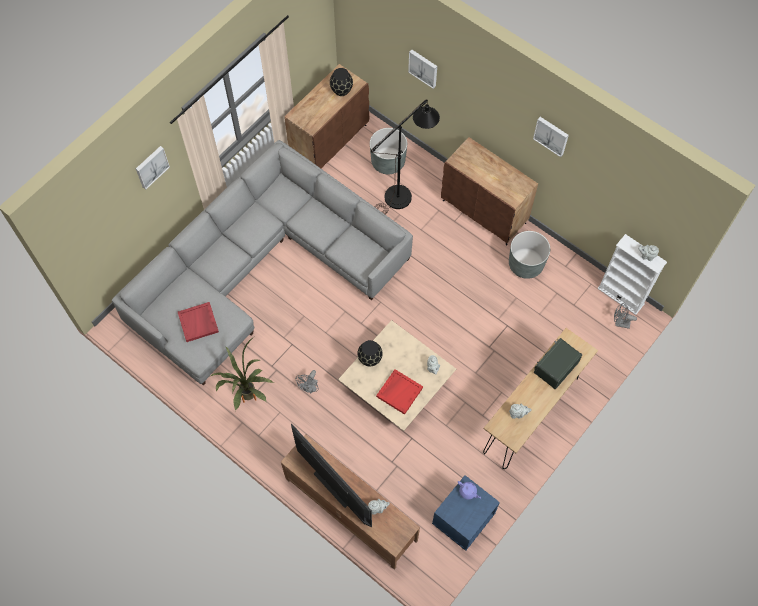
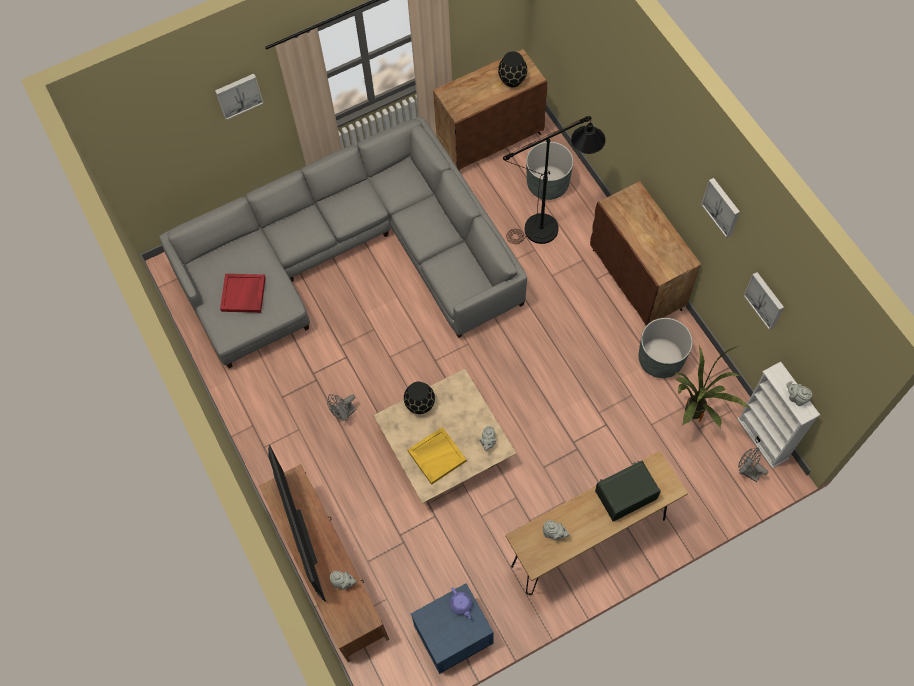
camera: 25 degrees right, 0 degrees up
(248, 400) = (270, 403): potted plant -> potted plant (690, 419)
(399, 392) = (437, 455): red tray -> yellow tray
(423, 68) = (606, 79): picture -> picture (765, 300)

